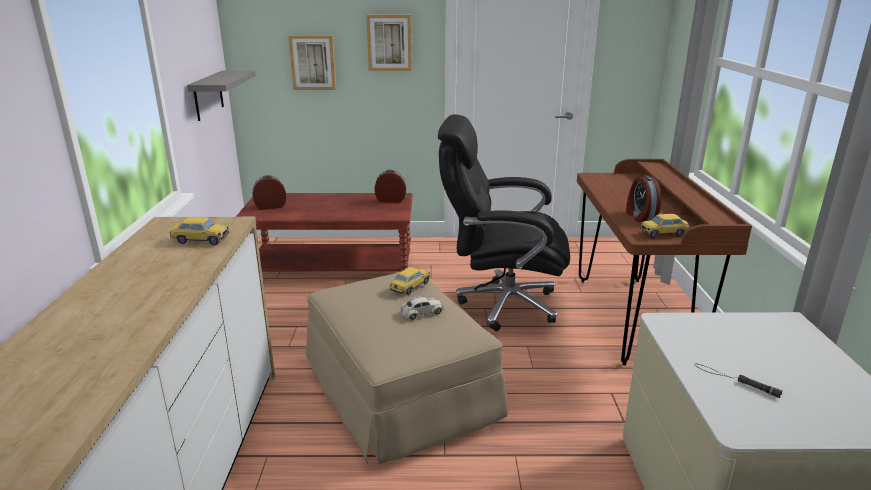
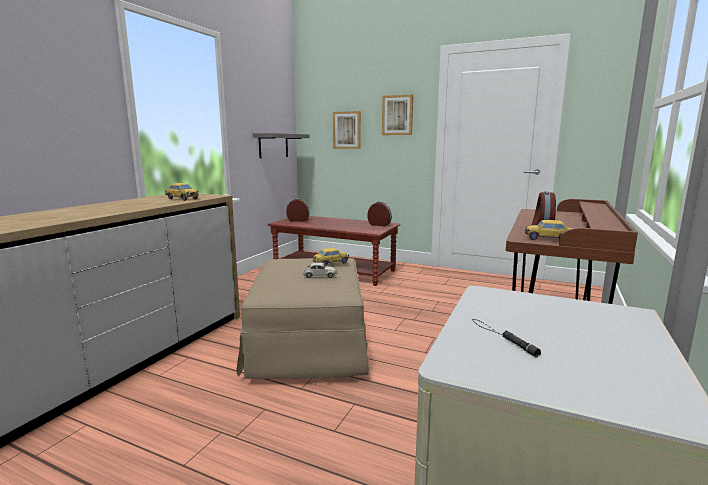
camera: 25 degrees right, 10 degrees down
(502, 305) = (437, 309): black office chair -> none

